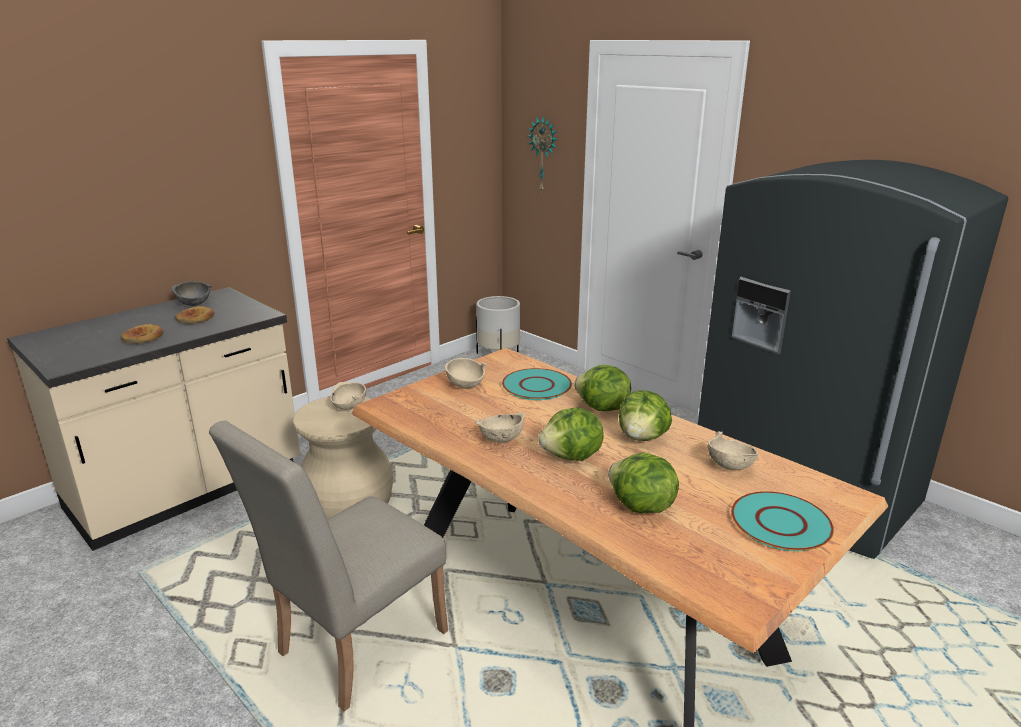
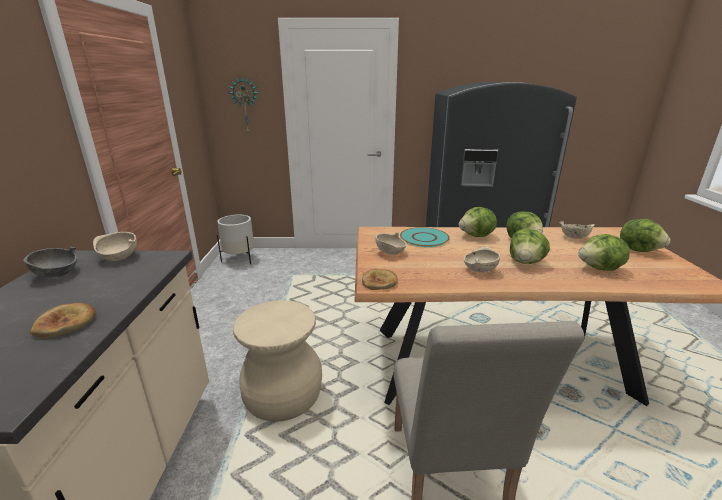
camera: 45 degrees left, 0 degrees up
(196, 318) = (95, 284): bread -> bread (379, 282)
(349, 407) = (272, 312): beige bowl -> beige bowl (119, 257)
(781, 522) = (638, 249): turquoise plate -> lettuce

